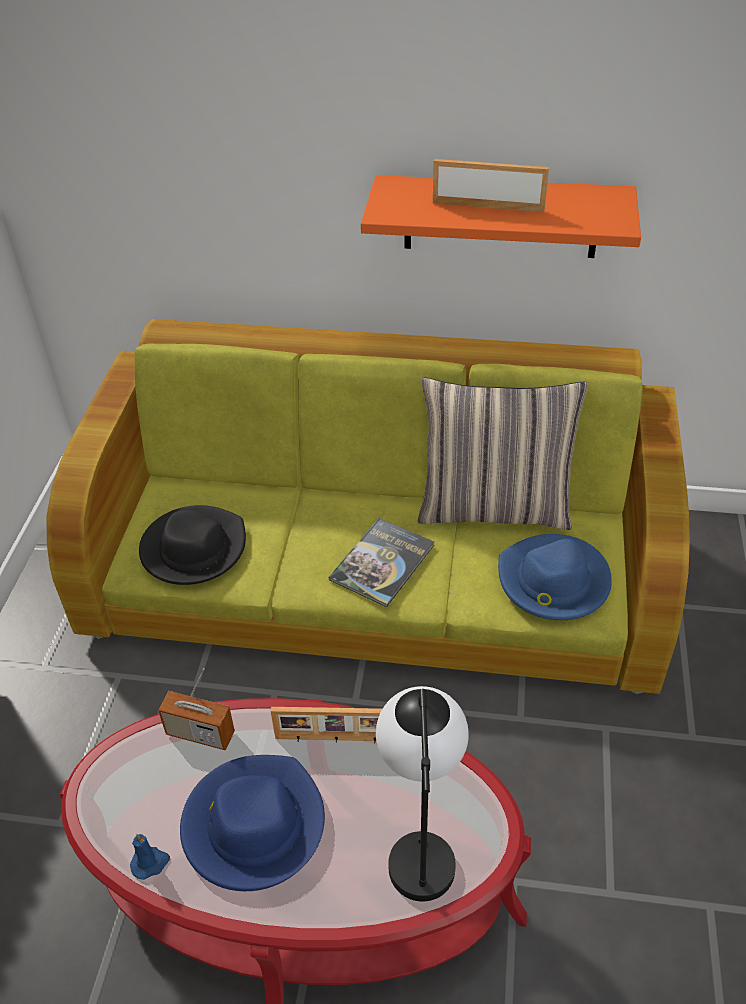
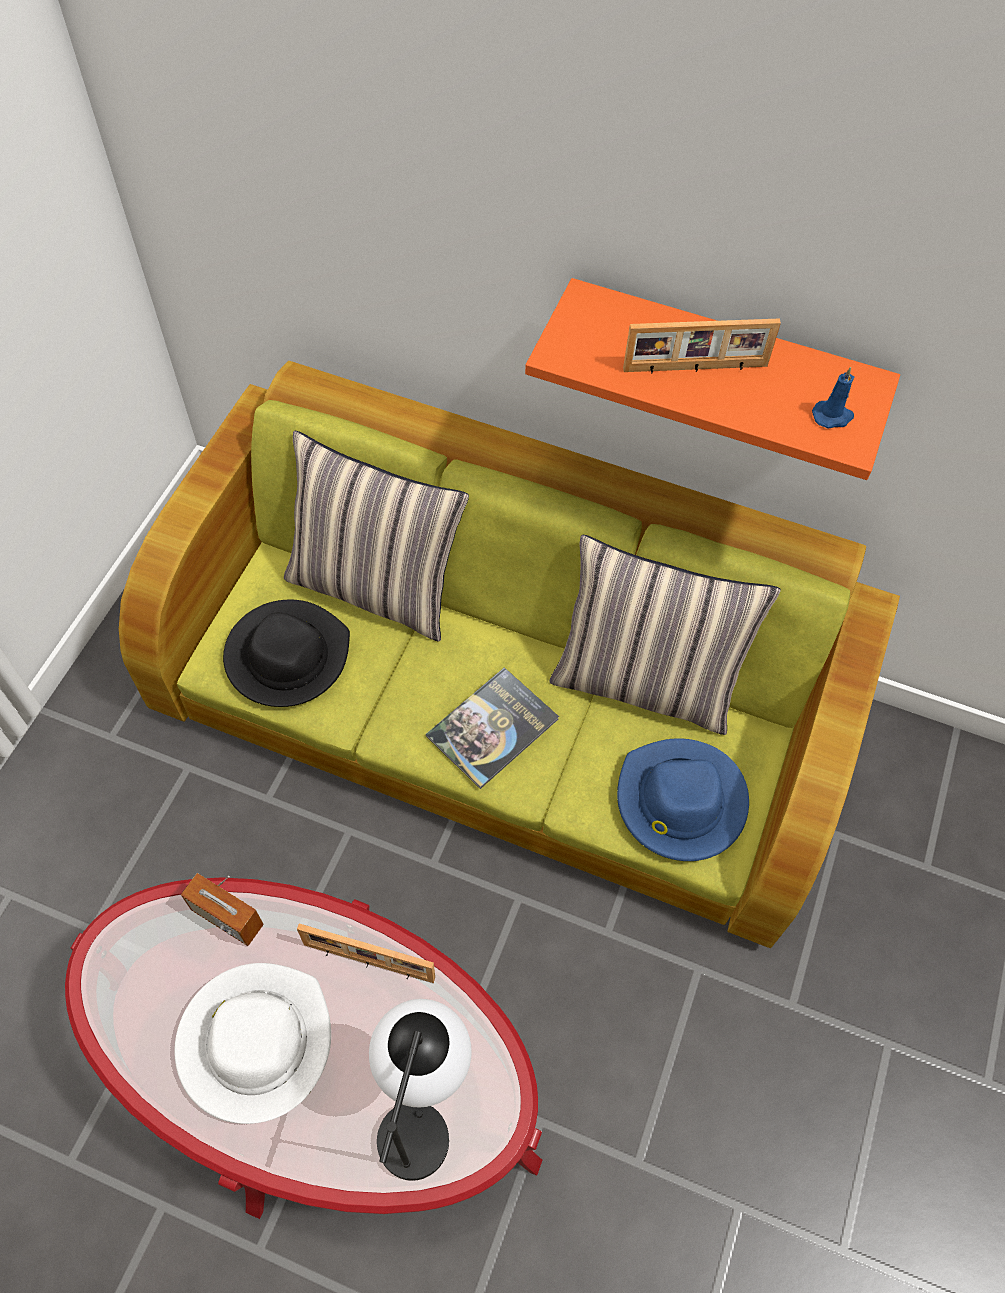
camera: 10 degrees right, 15 degrees up
(150, 863) = (141, 1058): blue candle -> blue candle (832, 416)
(253, 824) = (255, 1042): blue hat -> white hat
(254, 488) = (376, 587): none -> pillow
(488, 205) = (695, 369): picture frame -> picture frame turned 150 degrees clockwise

